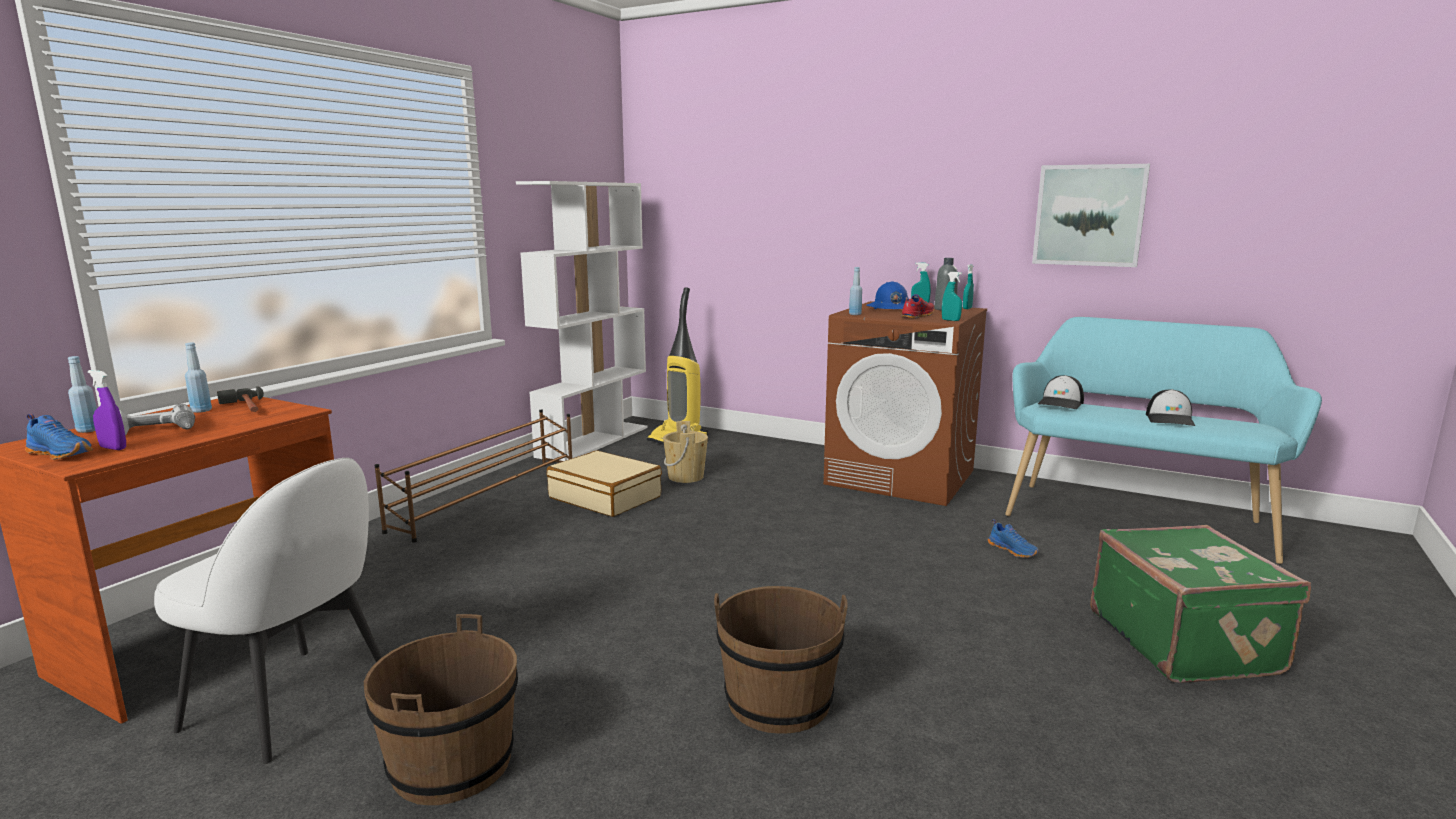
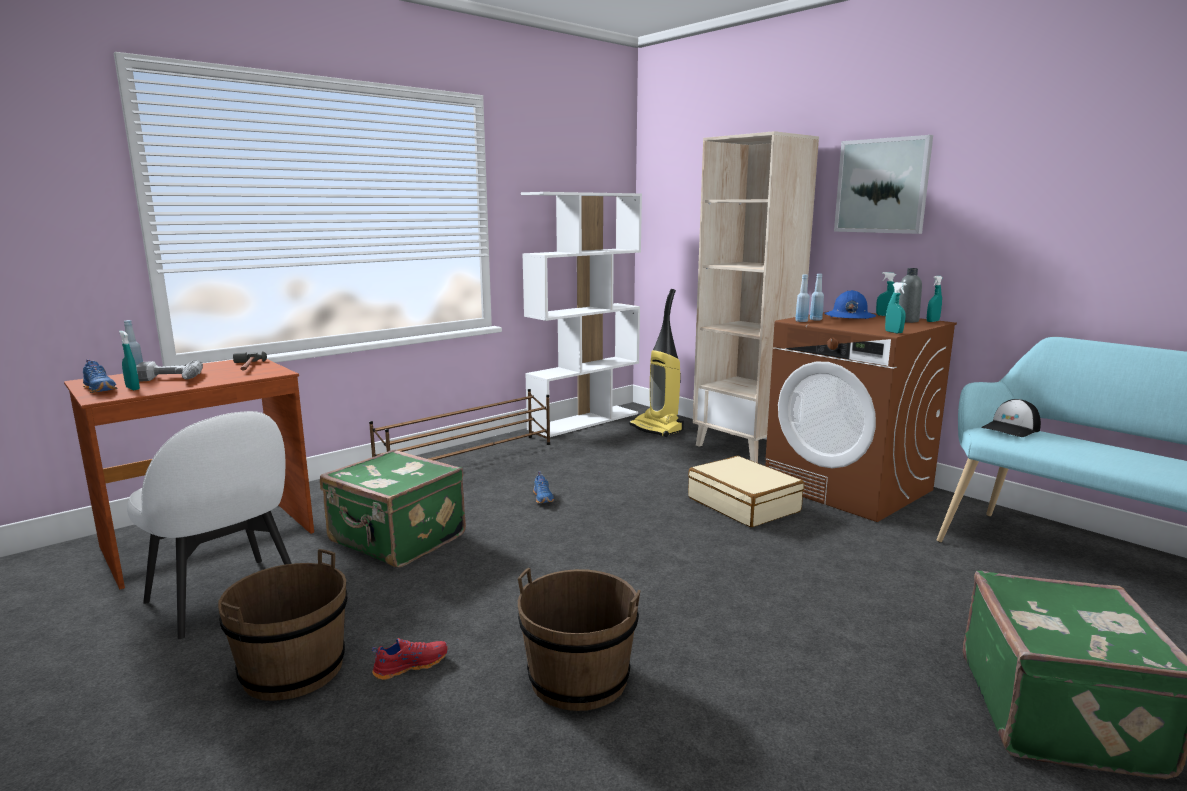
camera: 20 degrees right, 0 degrees up
(113, 448) = (132, 388): purple spray bottle -> turquoise spray bottle
(201, 411) = (218, 367): blue bottle -> blue bottle (816, 319)
(468, 599) = (396, 540): none -> green suitcase
(605, 497) = (560, 470): beige suitcase -> beige suitcase (744, 504)
(686, 477) = (641, 461): beige bucket -> none
(779, 451) = (744, 447): none -> beige bookcase
(916, 316) = (863, 326): red shoe -> red shoe (410, 665)
(1013, 550) = (920, 578): blue shoe -> blue shoe (543, 498)
(1089, 215) = (1076, 225): picture -> picture (882, 186)
(1170, 419) = (1136, 460): cap -> none

